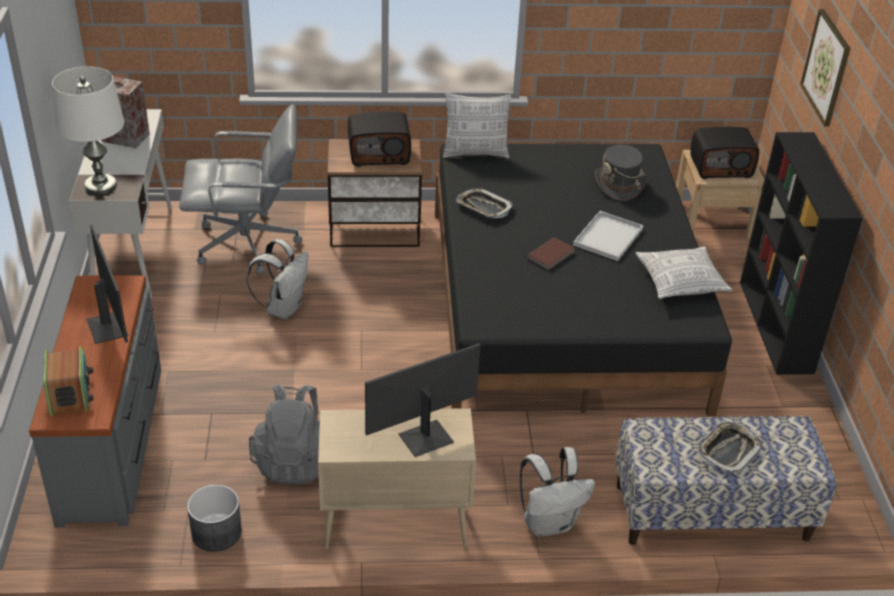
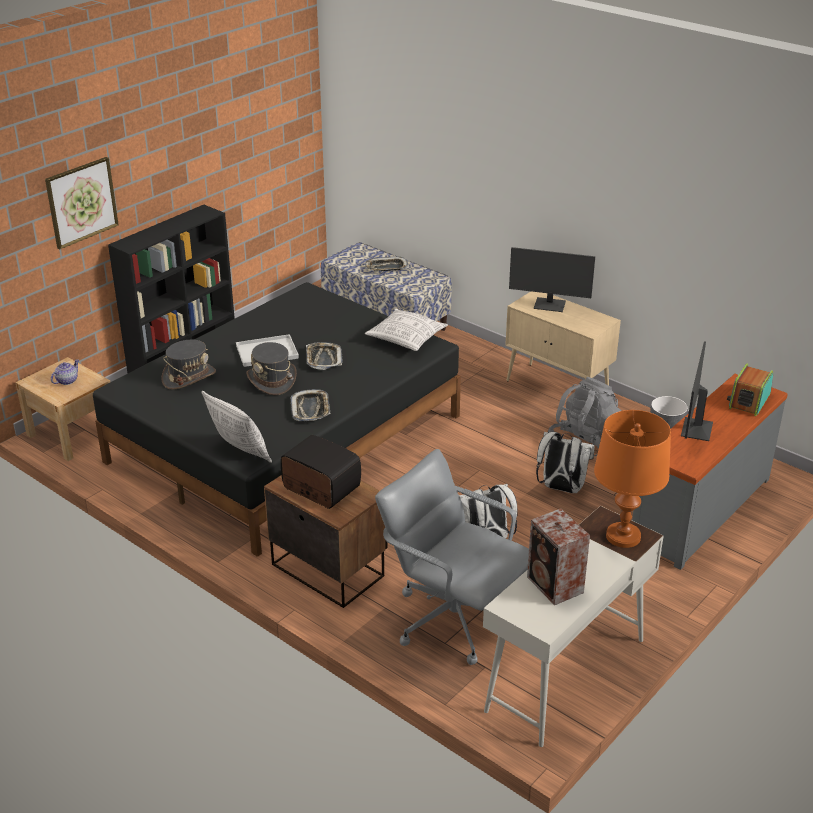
camera: 135 degrees left, 5 degrees down
(100, 186) = (623, 536): white table lamp -> orange table lamp
(549, 523) = (473, 352): white backpack -> white backpack (561, 488)
(552, 255) = (323, 359): brown book -> tray
(555, 214) = (272, 380): none -> grey hat
(680, 282) = (277, 312): pillow -> pillow (406, 339)
(721, 167) = (66, 381): radio -> teapot

